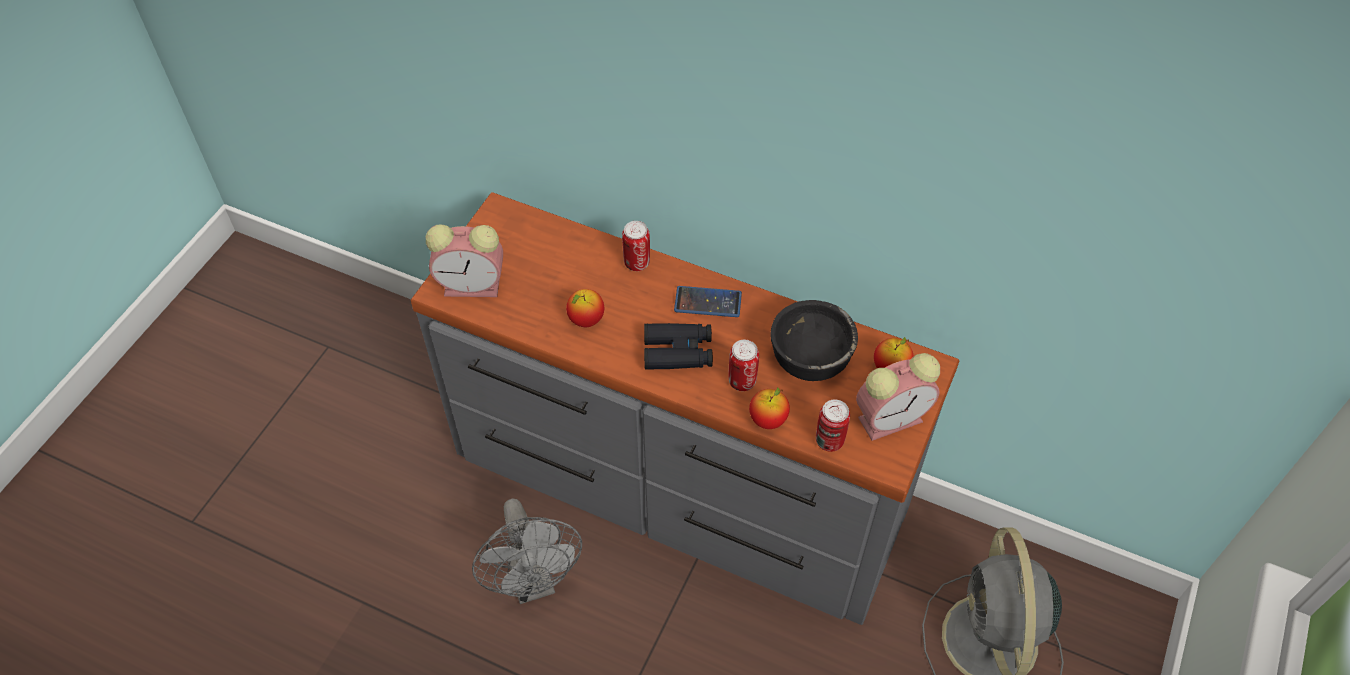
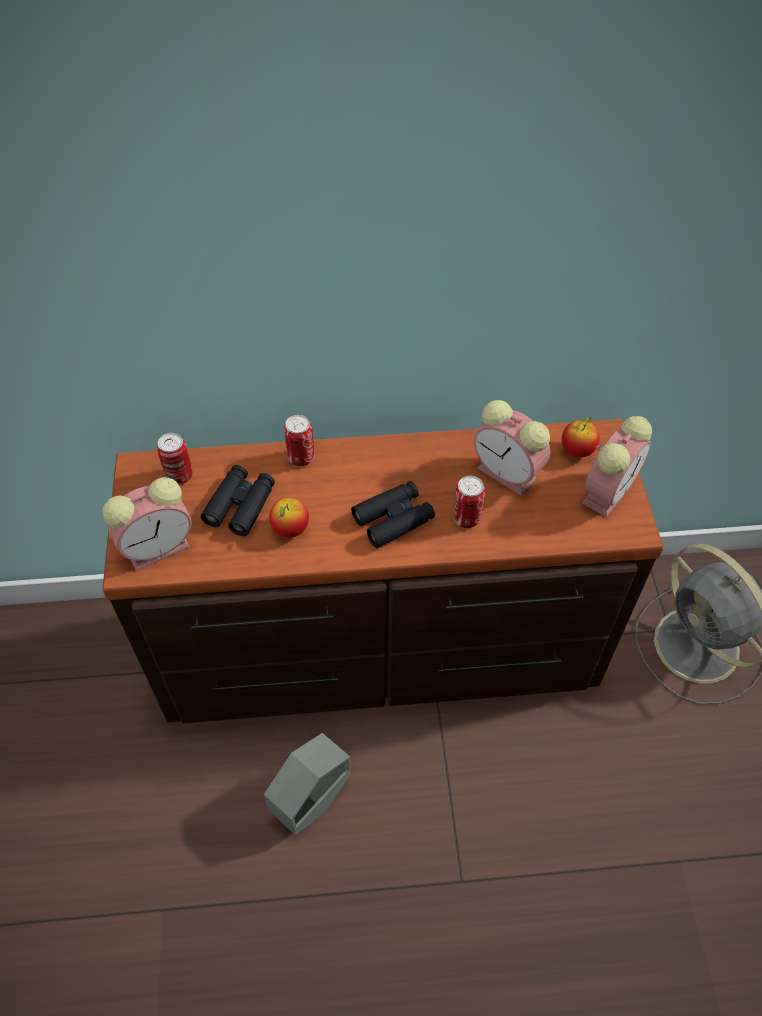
camera: 30 degrees left, 0 degrees up
(533, 582) = (311, 800): grey fan -> grey planter
(559, 280) = (240, 505): none -> black binoculars
(676, 484) = (380, 648): grey dresser -> brown dresser
(708, 302) = (388, 464): phone -> none
(768, 420) = (512, 541): apple -> none
(810, 361) = (509, 474): black bowl -> alarm clock
(829, 441) = (574, 534): can -> can (179, 476)

